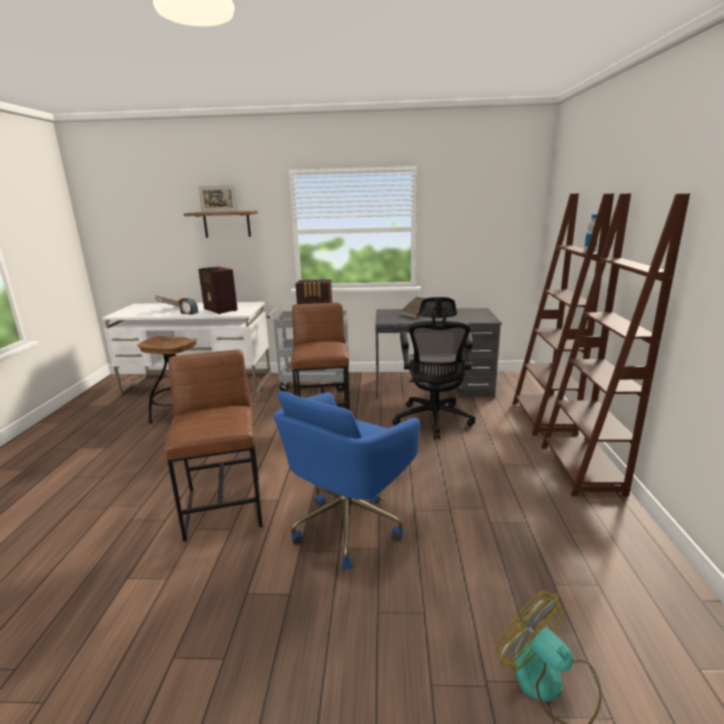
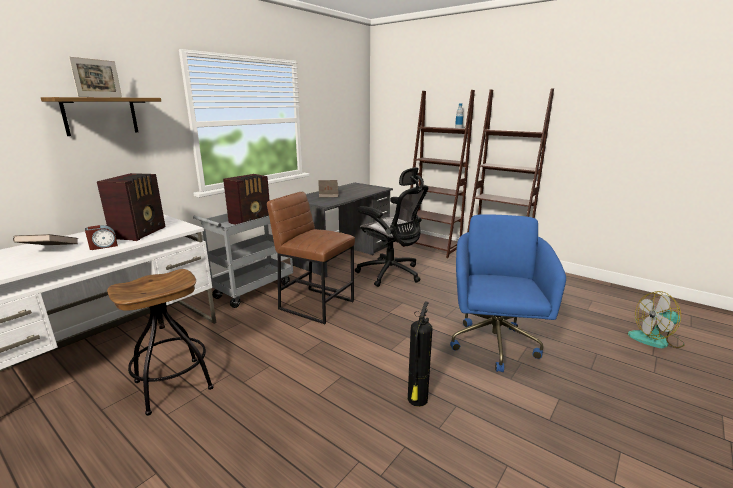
camera: 55 degrees left, 0 degrees up
(220, 310) = (141, 233): radio -> radio turned 75 degrees counterclockwise
(224, 507) = (417, 400): brown chair -> fire extinguisher
(350, 525) = (494, 348): blue office chair -> blue office chair turned 150 degrees counterclockwise

